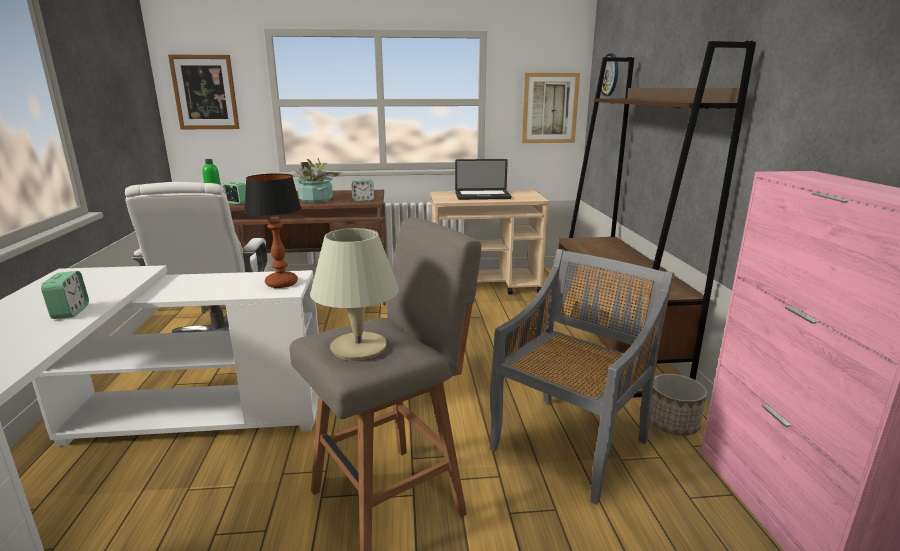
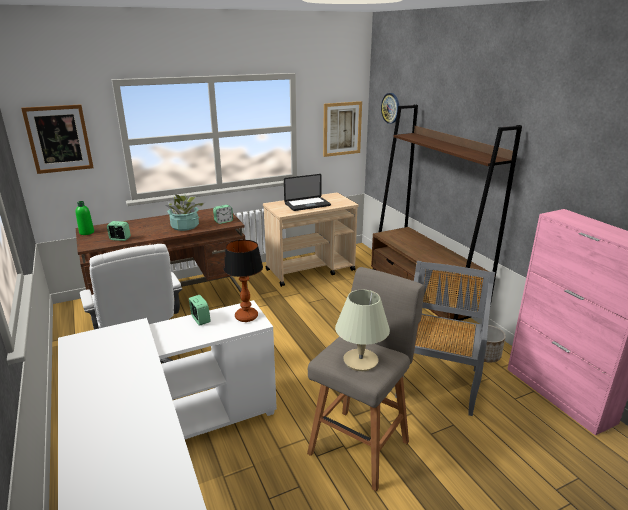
camera: 20 degrees left, 5 degrees up
(70, 312) = (136, 376): alarm clock -> alarm clock (200, 320)

